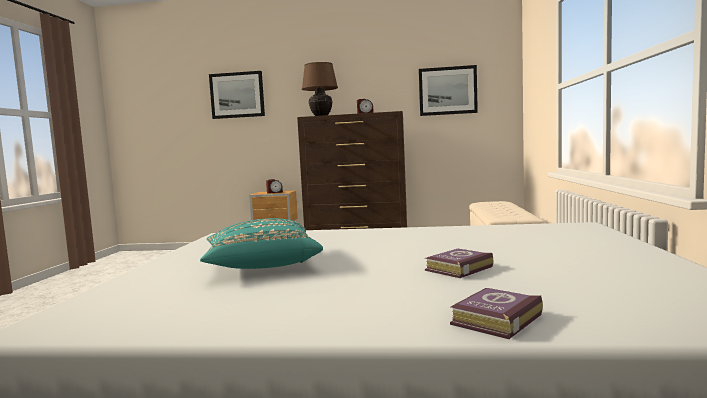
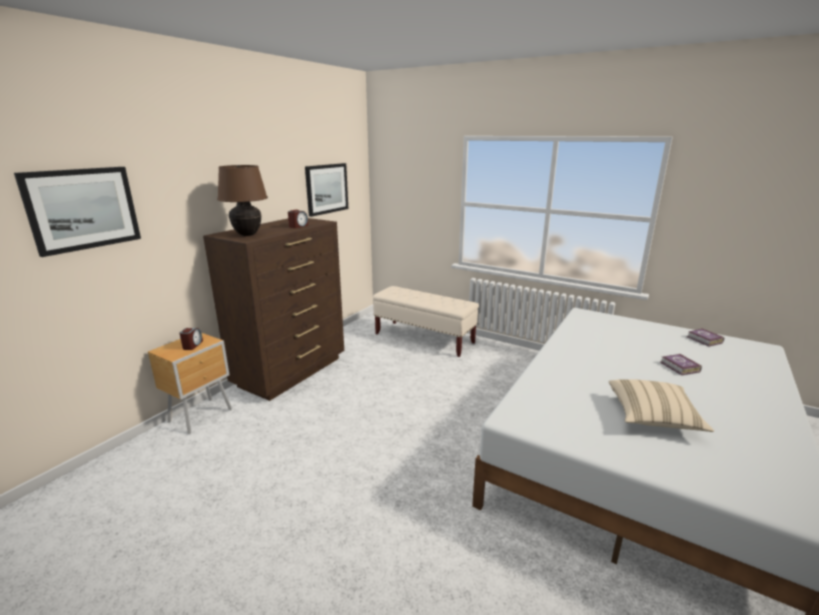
camera: 65 degrees left, 15 degrees up
(261, 265) = (652, 417): turquoise pillow -> beige pillow
(494, 320) = (768, 384): book -> book (704, 340)

